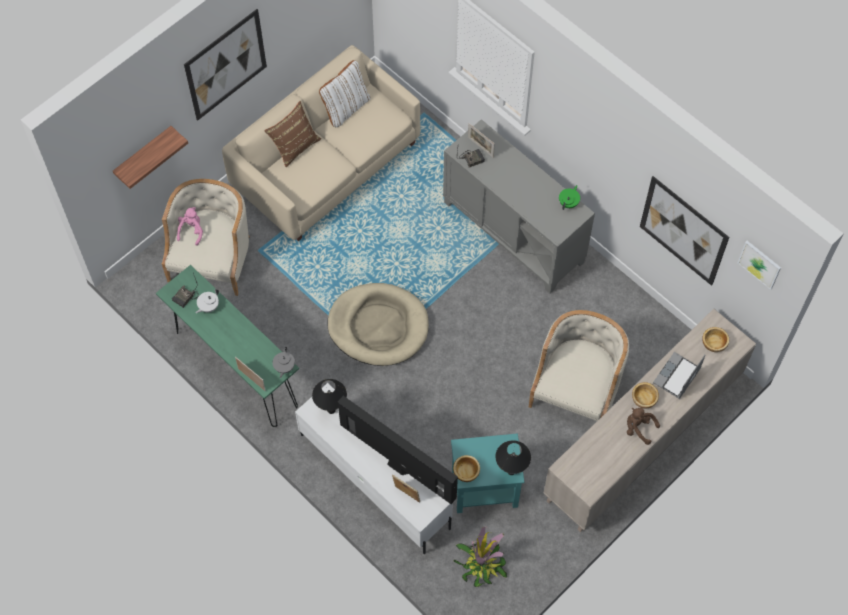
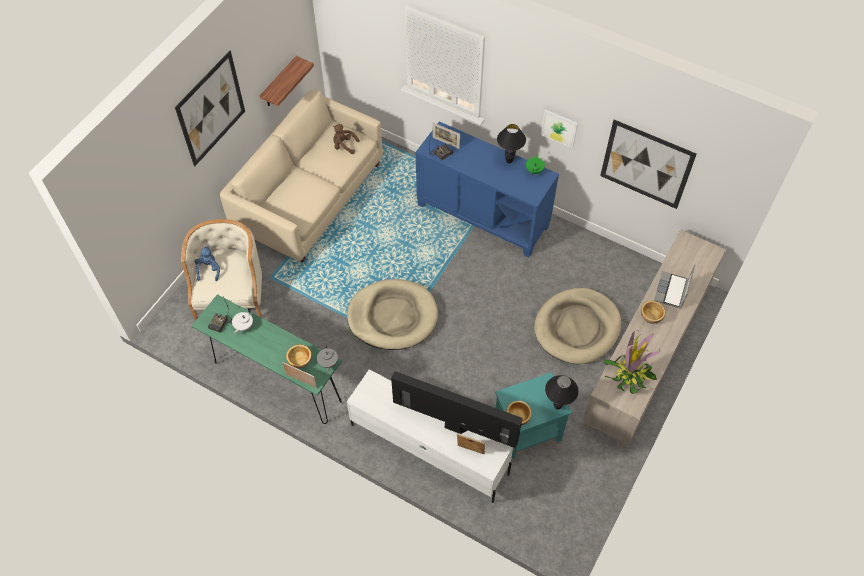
camera: 15 degrees left, 5 degrees down
(144, 155) = (153, 204): shelf -> shelf (279, 83)
(191, 231) = (209, 269): pink plush toy -> blue plush toy
(295, 145) = (282, 180): brown pillow -> none
(332, 410) = (380, 392): black table lamp -> black table lamp (509, 161)
(346, 108) = (317, 142): white pillow -> none
(481, 564) = (546, 499): potted plant -> potted plant (629, 374)
(514, 232) = (483, 215): grey cabinet -> blue cabinet
(577, 388) = (577, 328): beige armchair -> beige dog bed
(638, 428) = (656, 341): brown plush toy -> brown plush toy (344, 145)
(714, 343) = (692, 257): bowl -> bowl (300, 360)
(759, 264) = (729, 170): picture -> picture (559, 128)

